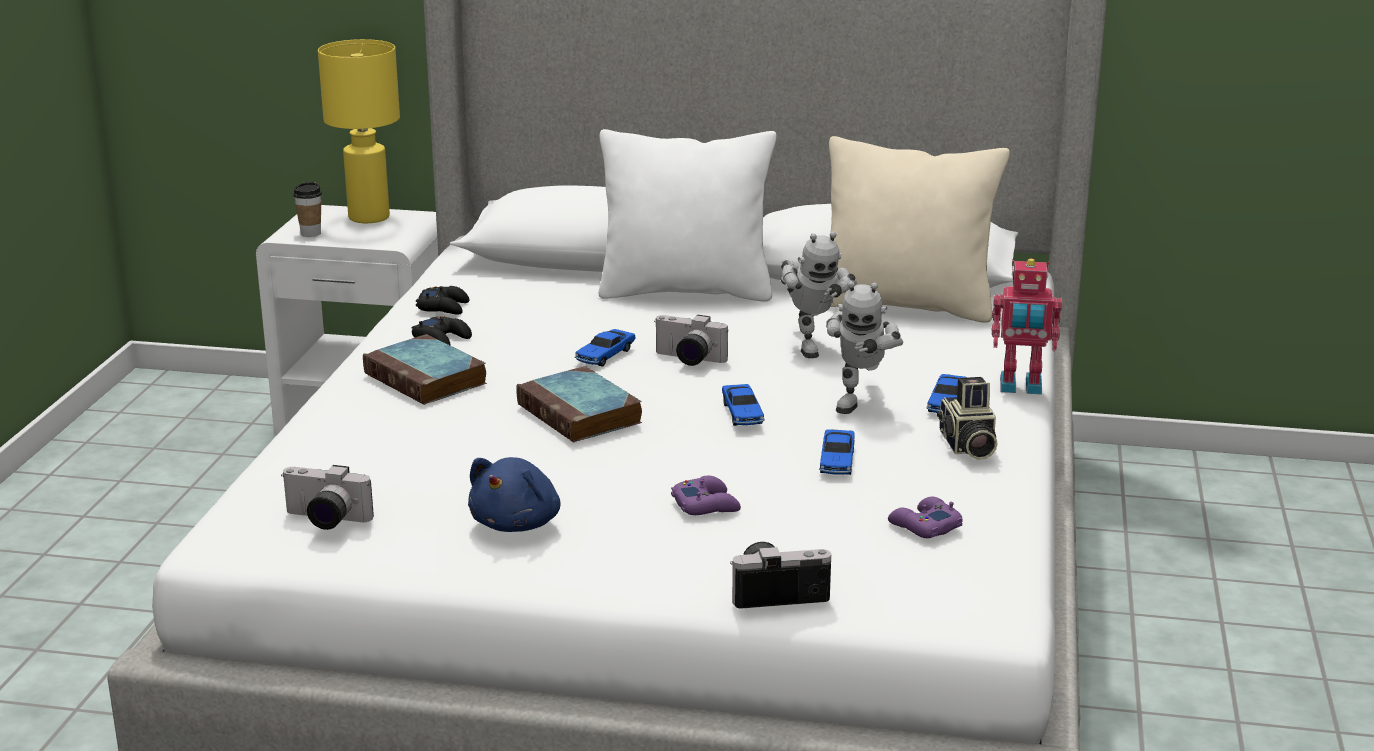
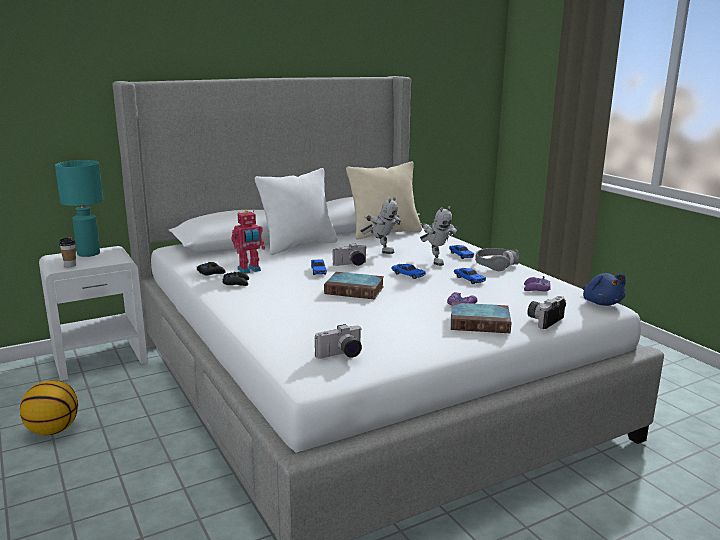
camera: 40 degrees left, 5 degrees down
(171, 509) = (53, 430): none -> basketball
(368, 217) = (88, 254): yellow table lamp -> turquoise table lamp
(427, 379) = (264, 297): book -> book (481, 323)
(518, 523) = (414, 331): blue plush toy -> blue plush toy (601, 303)
(967, 446) = (495, 264): camera -> grey headphones
(1020, 387) = (470, 246): toy robot -> toy robot (249, 270)

